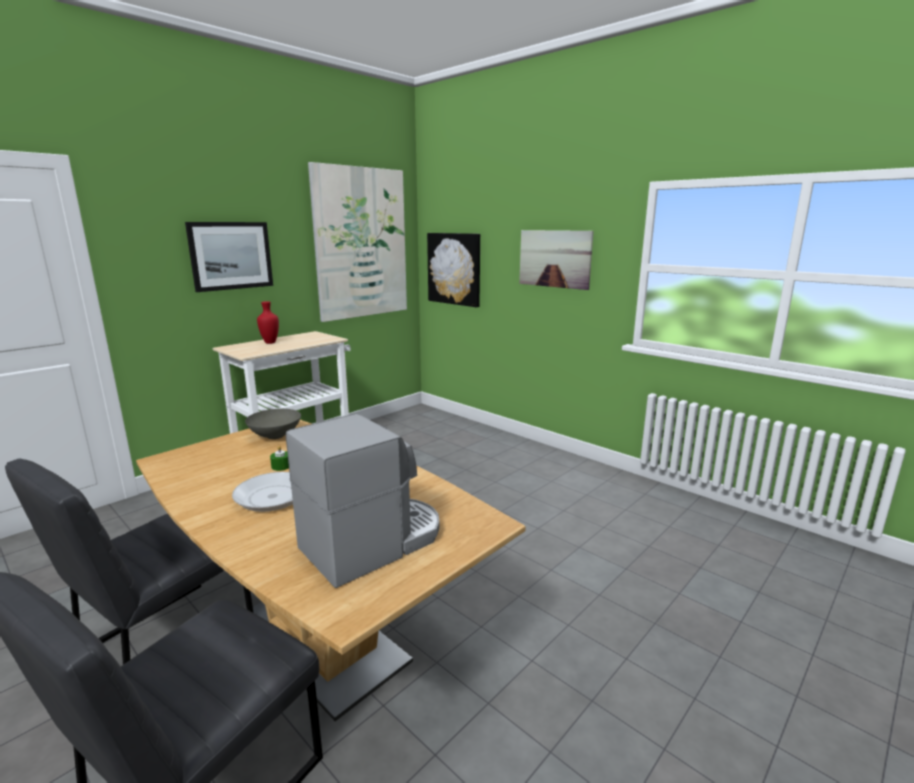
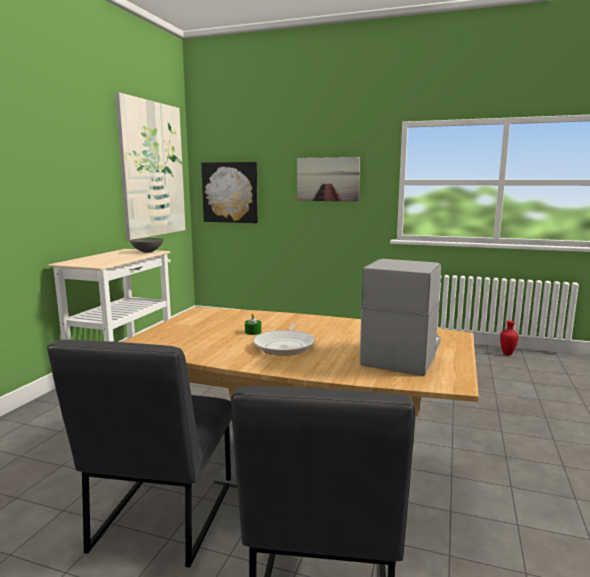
camera: 25 degrees left, 5 degrees down
(231, 255) = (60, 174): picture -> none
(270, 342) = (101, 257): red vase -> red vase (507, 353)
(276, 435) = (208, 318): grey bowl -> grey bowl (147, 251)

